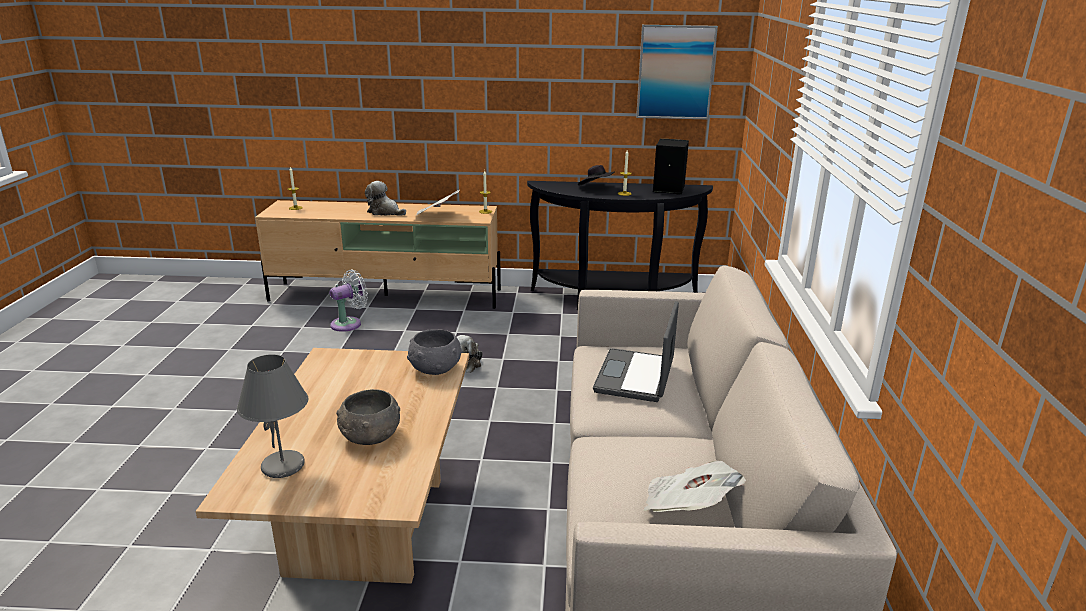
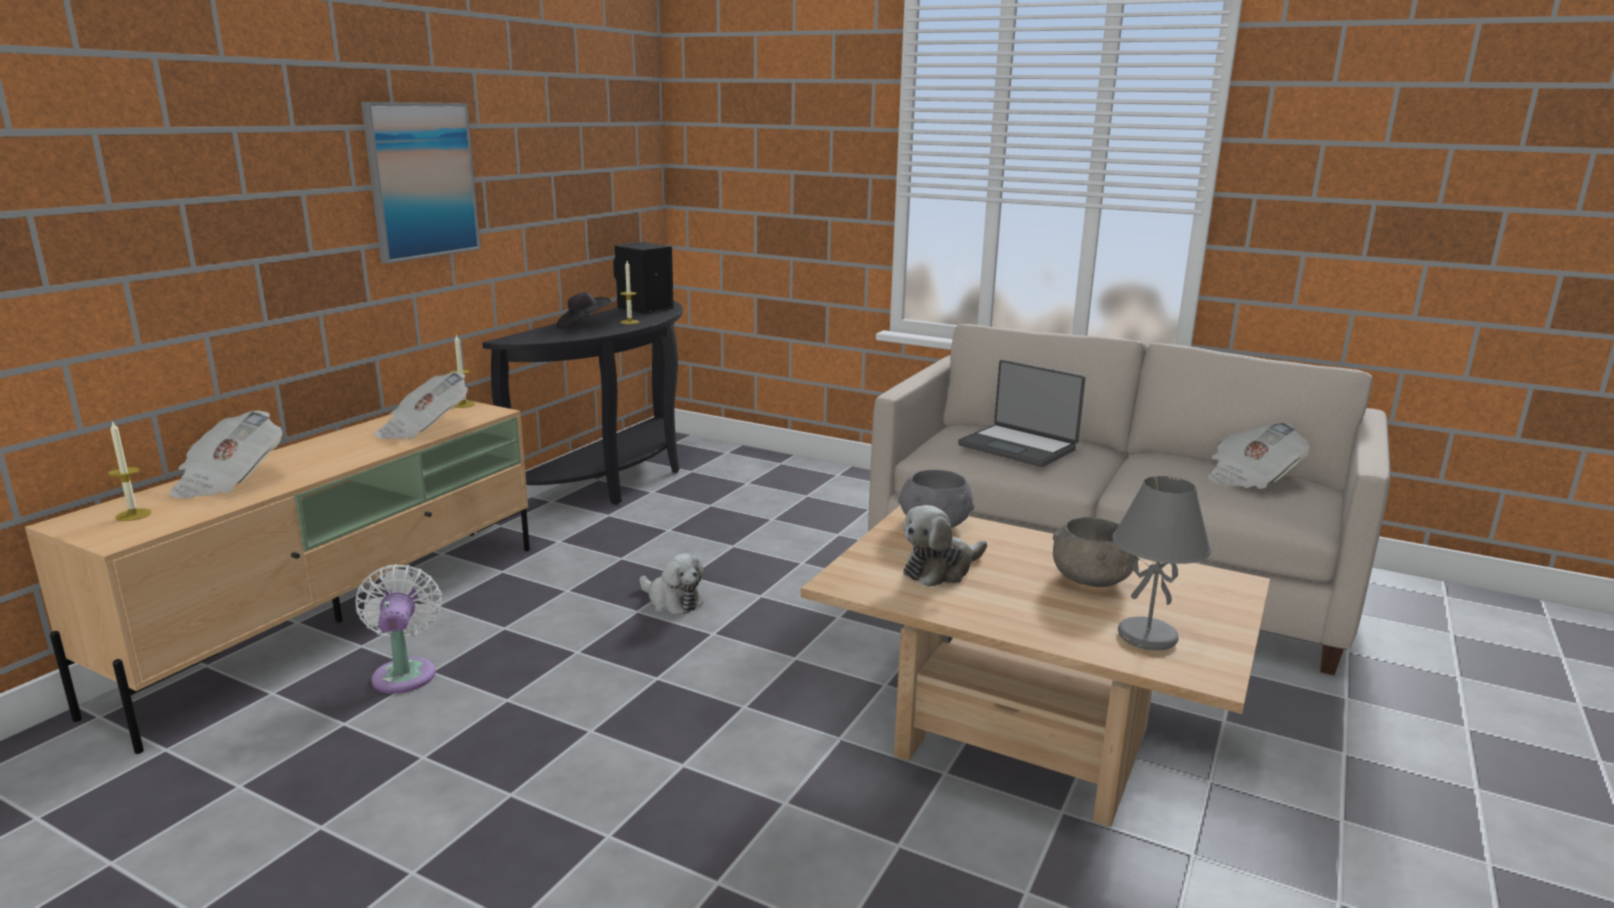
camera: 65 degrees left, 5 degrees down
(340, 208) = (229, 482): none -> newspaper
(385, 212) = (330, 455): plush toy -> plush toy (940, 569)
(675, 72) = (609, 156): picture -> picture (421, 180)

